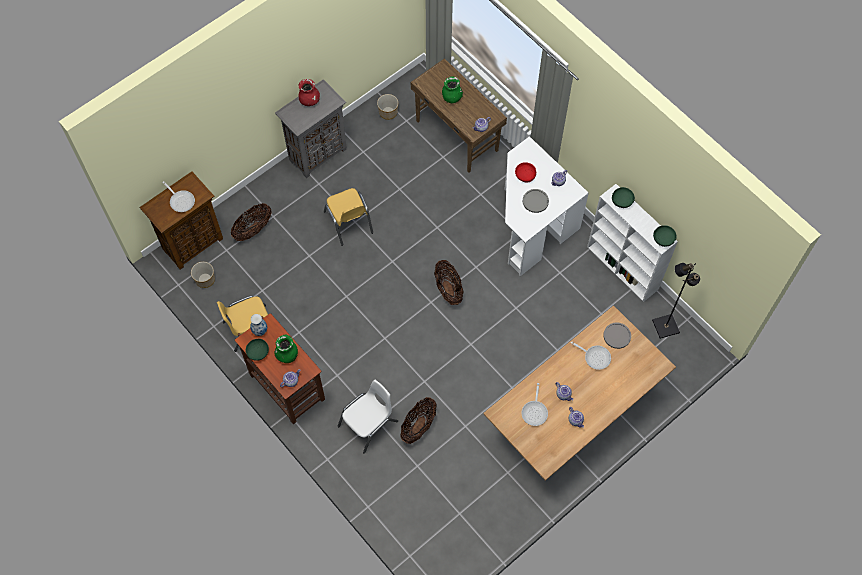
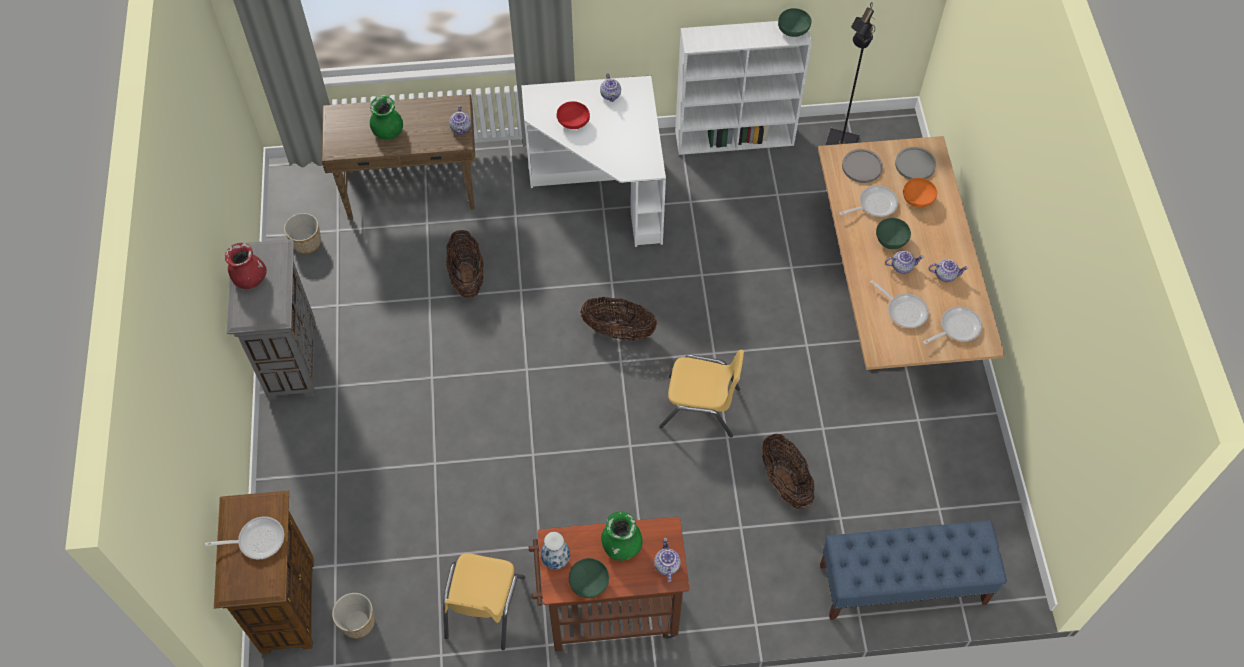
camera: 55 degrees left, 5 degrees down
(253, 229) = (333, 510): basket -> basket (467, 277)
(348, 222) = (426, 385): yellow chair -> yellow chair (700, 407)
(368, 424) = (740, 540): white chair -> none
(400, 518) = (902, 584): none -> blue bench
(535, 201) = (617, 133): grey plate -> grey plate (915, 164)
(544, 444) = (956, 328): none -> frying pan
(617, 377) = (917, 199): none -> orange bowl
(622, 201) = (710, 36): green bowl -> green bowl (891, 239)

